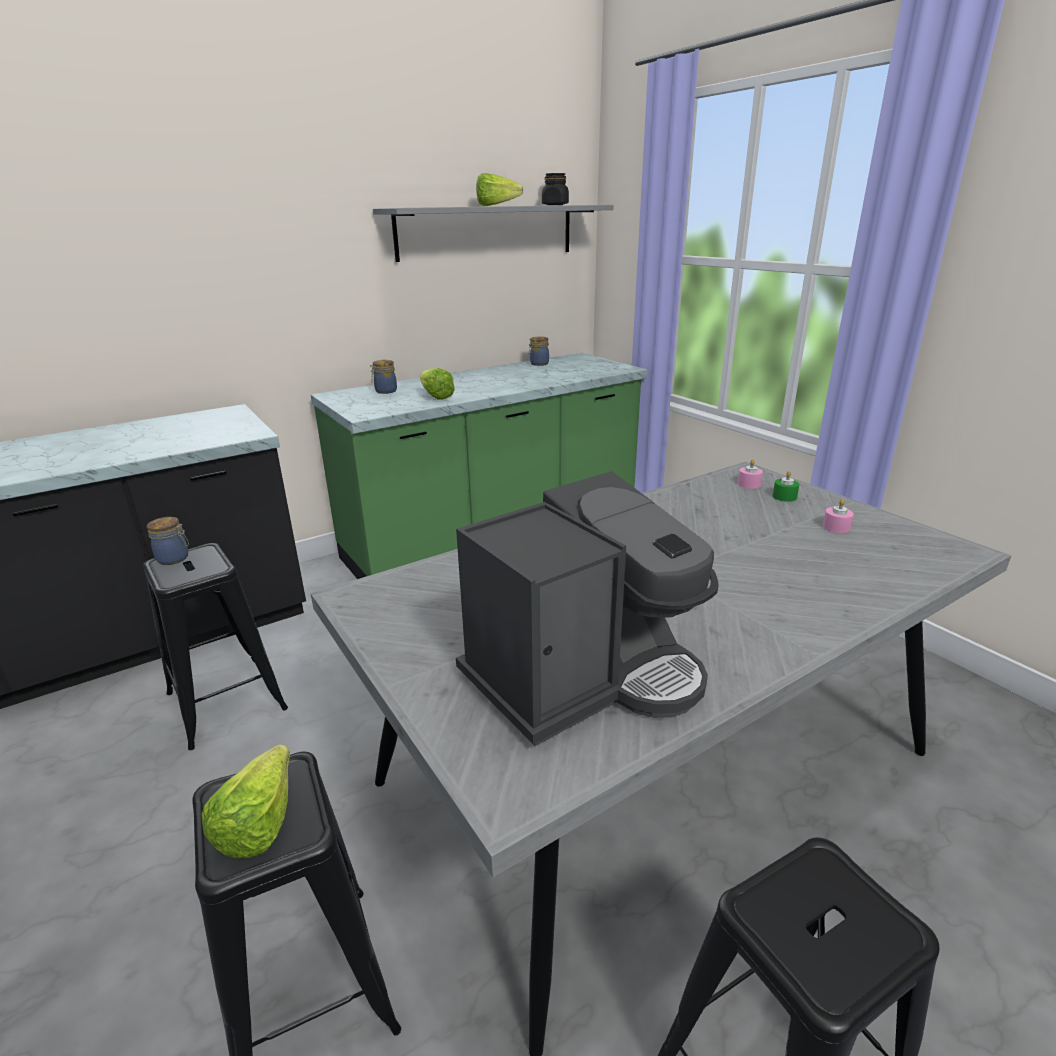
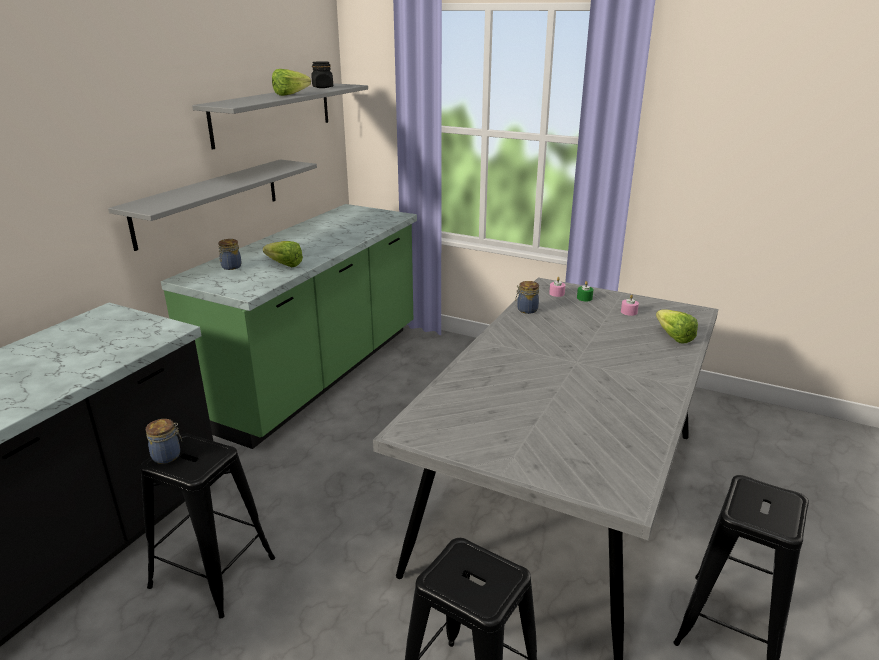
camera: 30 degrees left, 0 degrees up
(266, 817) = (479, 577): lettuce -> lettuce (672, 335)
(387, 320) = (209, 201): none -> grey shelf
(538, 364) = (325, 220): jar -> jar (526, 310)
(584, 676) = (596, 433): coffee machine -> none

